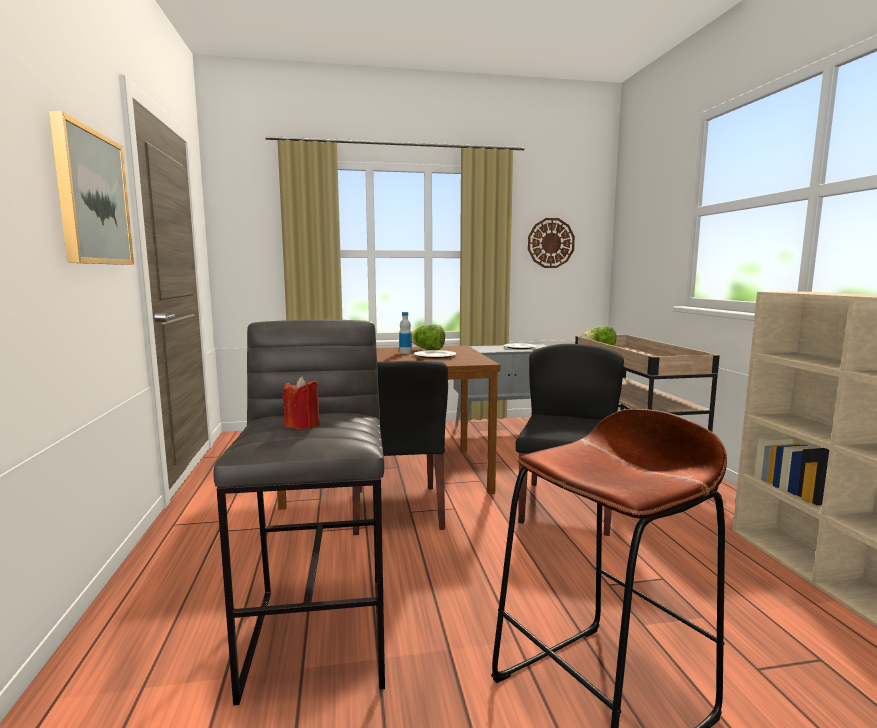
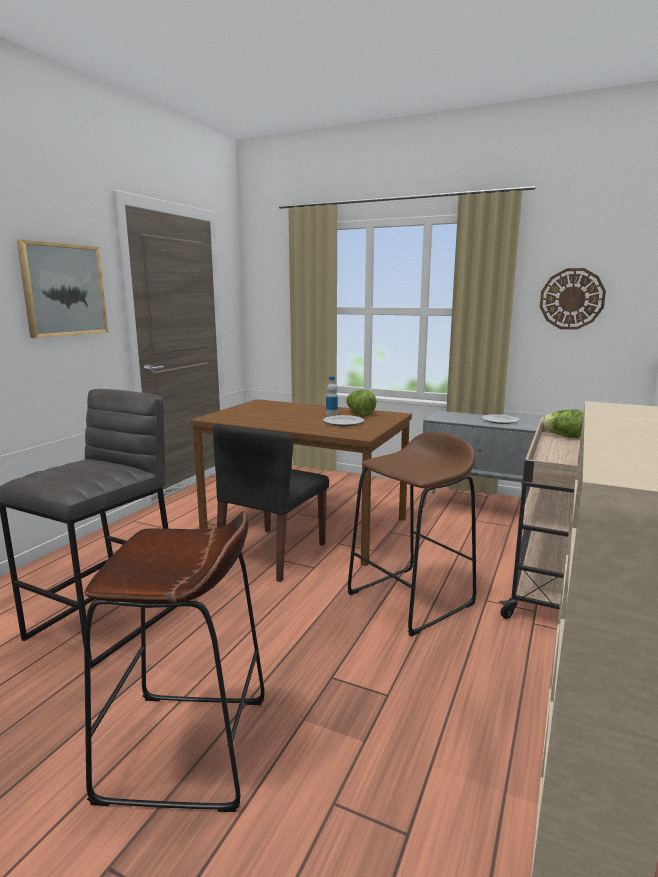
camera: 35 degrees right, 5 degrees up
(303, 425) = (66, 470): red candle -> none
(566, 506) = (411, 599): black chair -> brown stool

